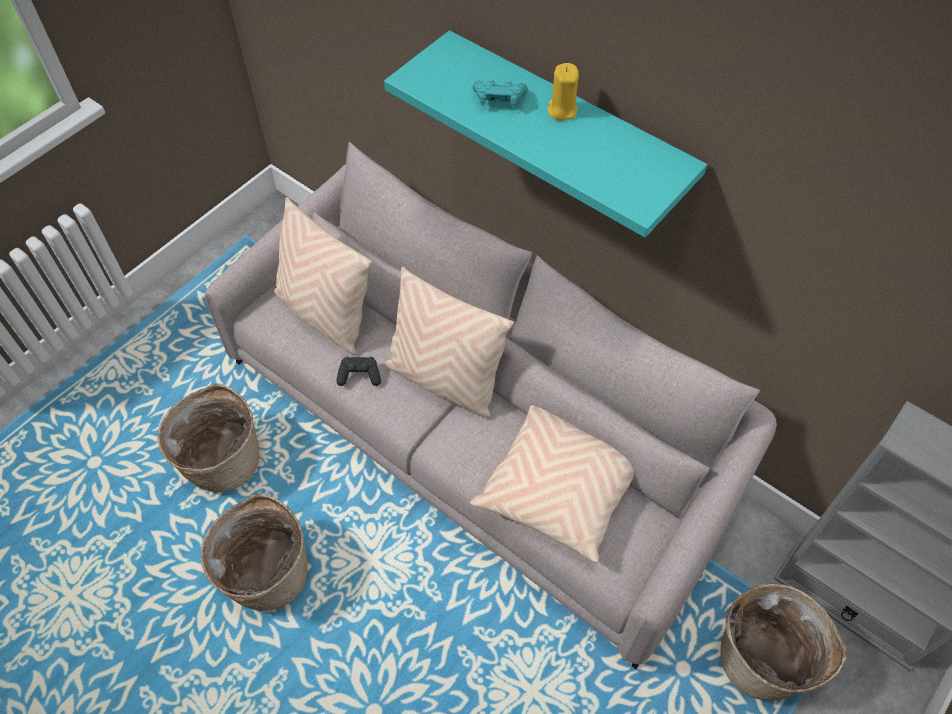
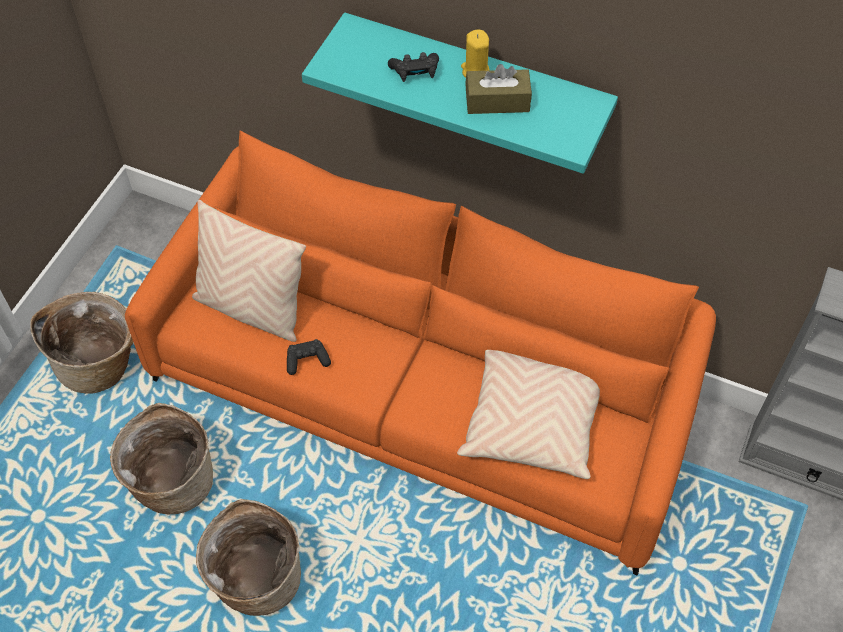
camera: 15 degrees left, 0 degrees up
(444, 380) = (392, 346): beige pillow -> none
(477, 434) = (423, 394): grey sofa -> orange sofa
(499, 100) = (415, 73): turquoise game controller -> black game controller
(574, 144) = (497, 101): none -> brown tissue box
(764, 658) = (749, 535): basket -> basket (99, 364)

